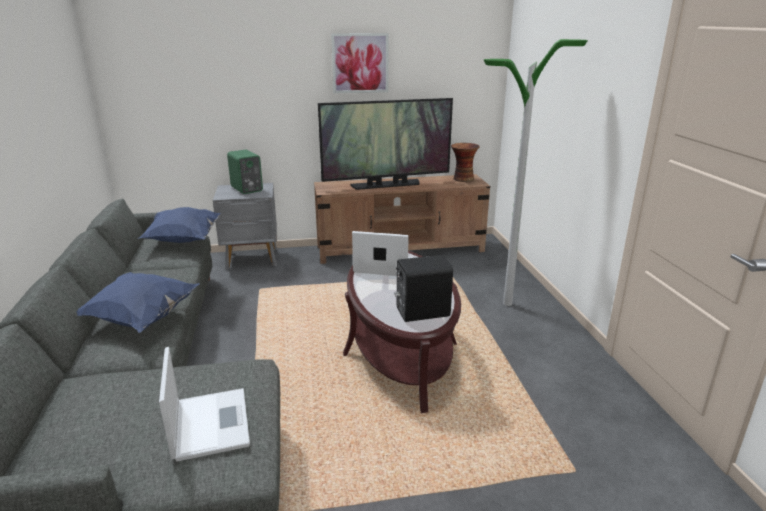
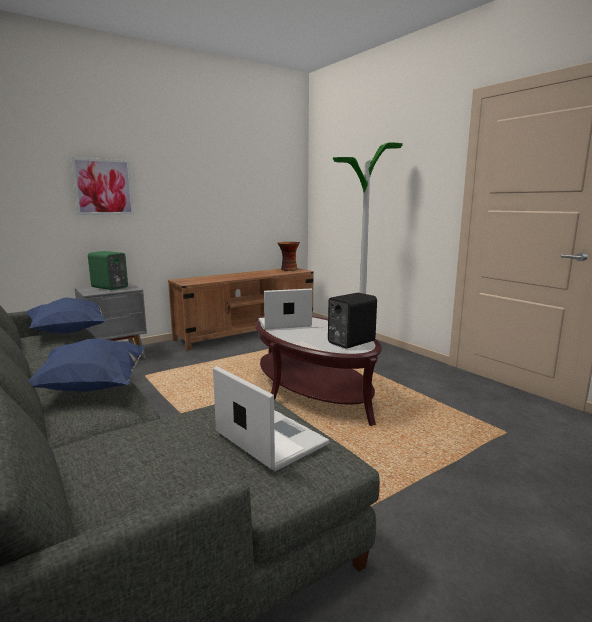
camera: 25 degrees left, 10 degrees down
(360, 63) = (203, 176): picture -> picture (103, 187)
(386, 185) = (234, 276): television -> none

